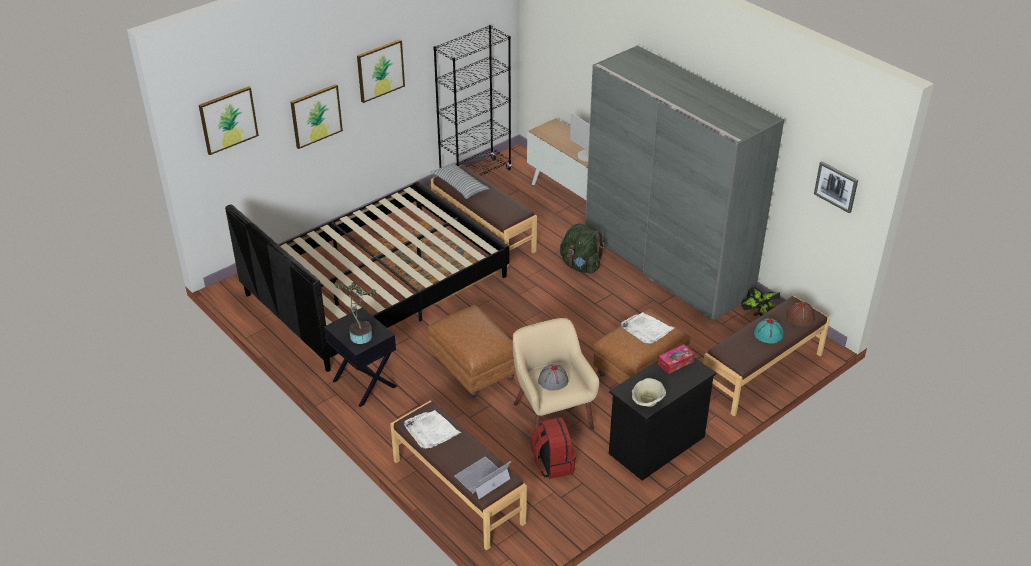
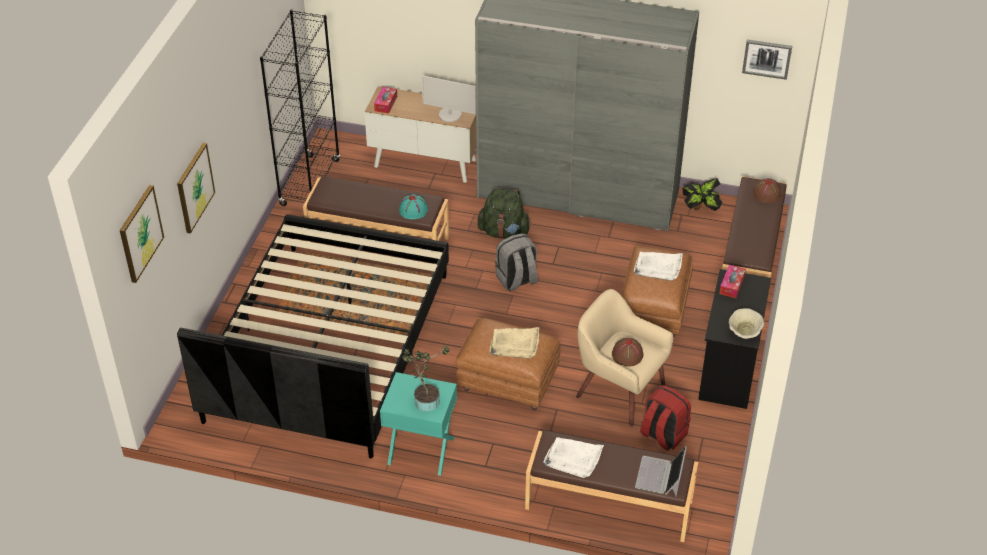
camera: 35 degrees left, 5 degrees up
(364, 384) = (421, 451): black nightstand -> turquoise nightstand
(380, 70) = (228, 107): picture -> none
(459, 186) = (343, 200): pillow -> none
(475, 332) = (515, 344): none -> beige tray
(548, 131) = (386, 103): none -> tissue box
(553, 380) = (627, 355): grey hat -> brown hat
(555, 302) = (516, 280): none -> grey backpack
(768, 334) = (757, 222): turquoise hat -> turquoise hat (413, 210)

